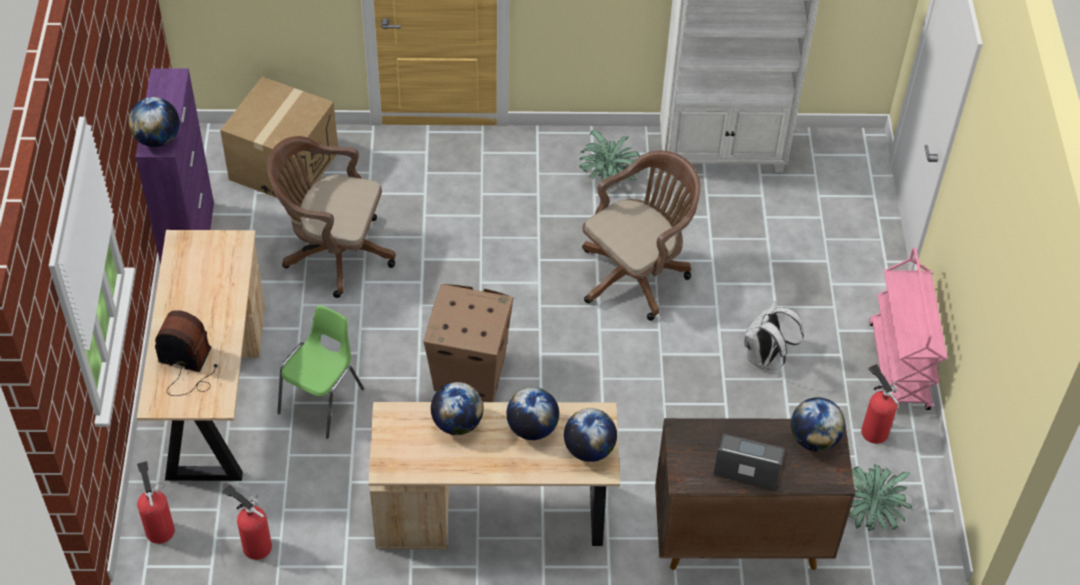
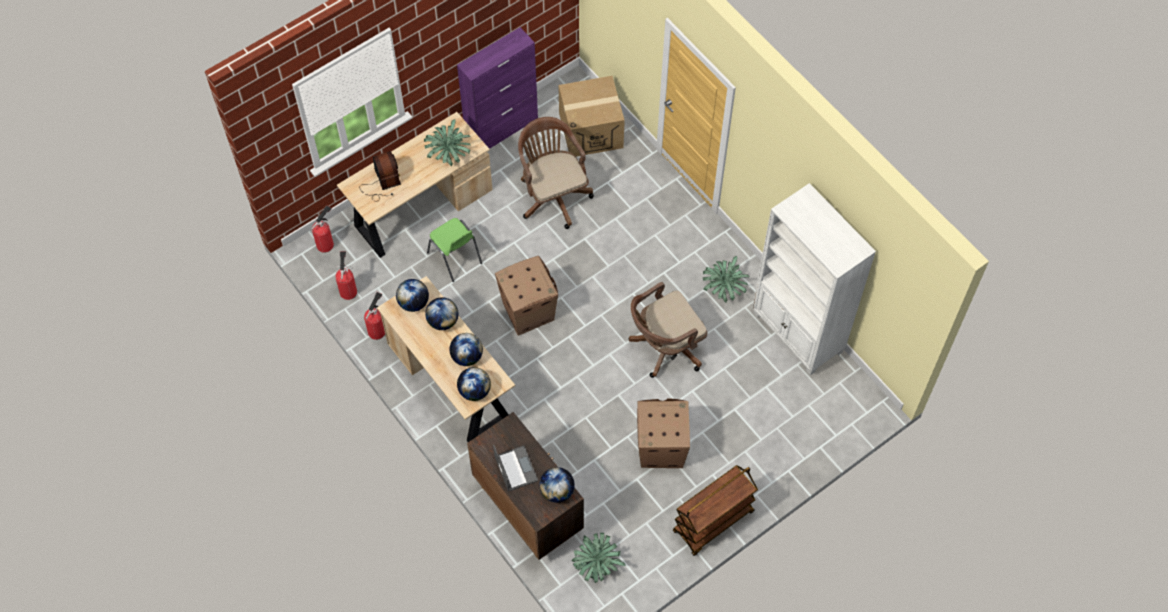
camera: 55 degrees right, 10 degrees up
(157, 139) = (476, 65): globe -> globe (413, 303)
(218, 273) = (449, 153): none -> potted plant
(322, 401) = (455, 258): green chair -> green chair turned 60 degrees clockwise
(637, 274) = (664, 347): brown office chair -> brown office chair turned 135 degrees clockwise
(765, 358) = (660, 448): white backpack -> cardboard box
(873, 429) = (655, 533): fire extinguisher -> fire extinguisher (377, 330)
(899, 367) = (713, 522): pink cart -> brown cart

